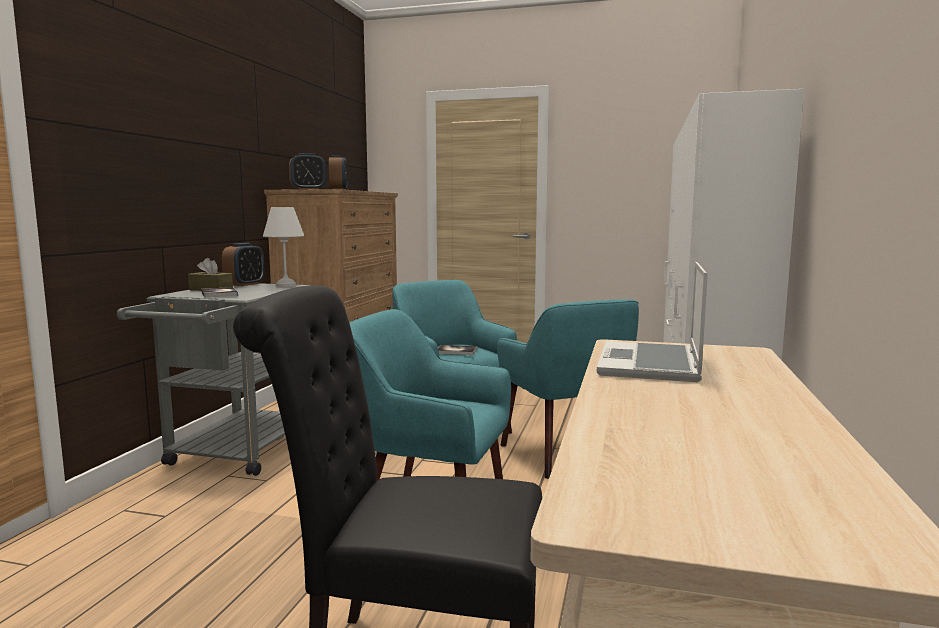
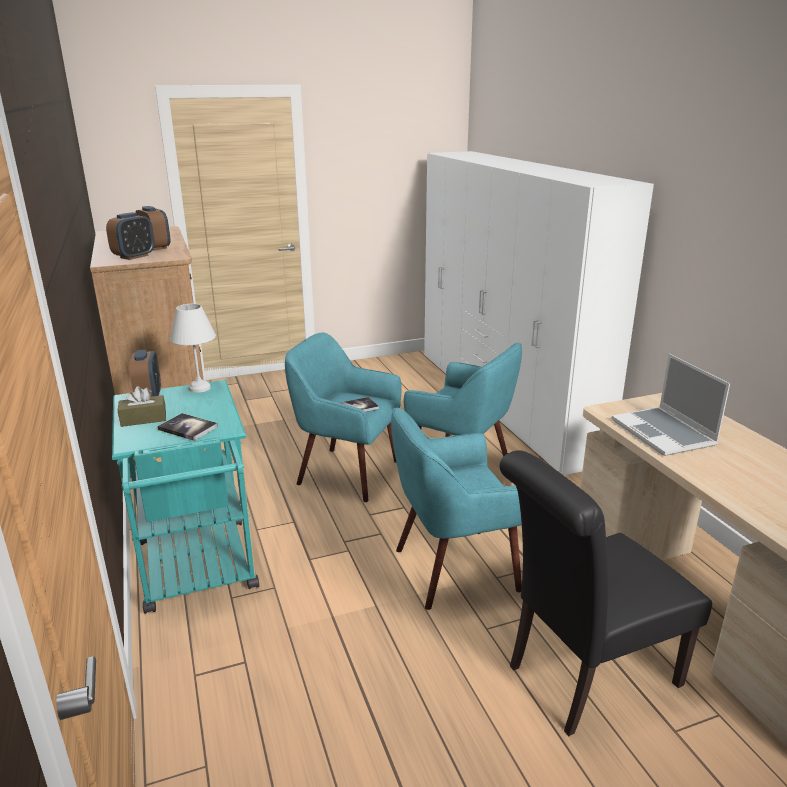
camera: 35 degrees left, 15 degrees up
(236, 454) = (199, 572): grey cart -> turquoise cart

